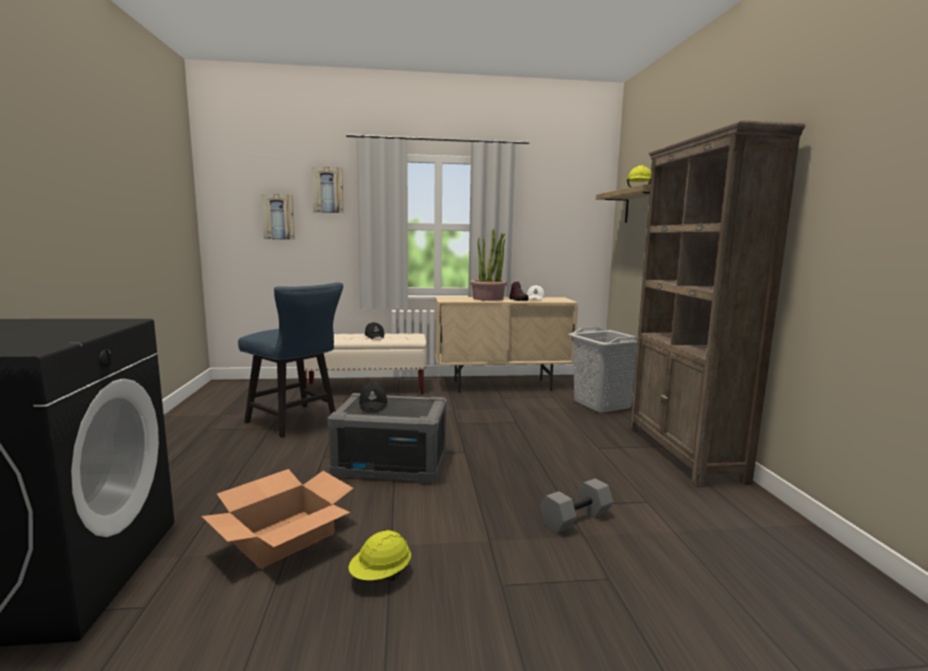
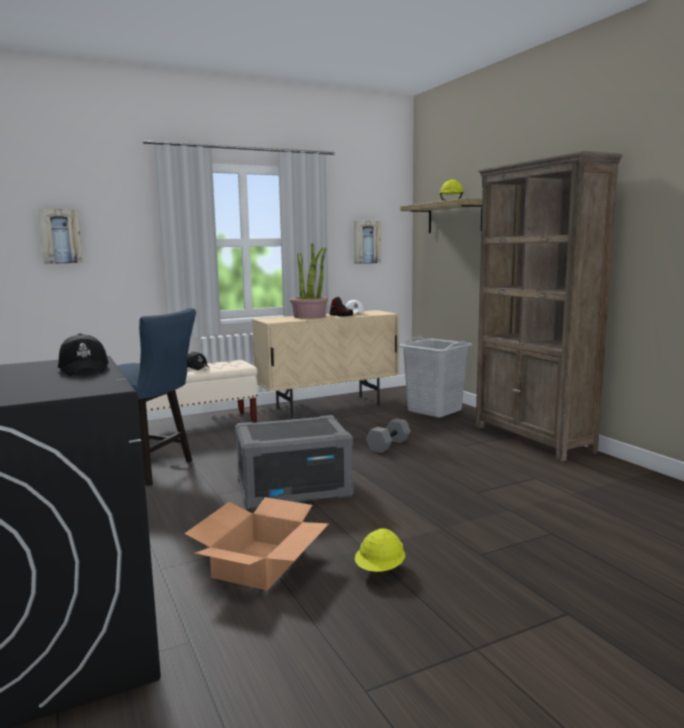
camera: 20 degrees left, 0 degrees up
(328, 190) = (120, 204): picture -> picture (366, 242)
(373, 404) = (273, 430): black cap -> black cap (84, 368)
(575, 518) = (493, 499): grey dumbbell -> grey dumbbell (388, 445)

